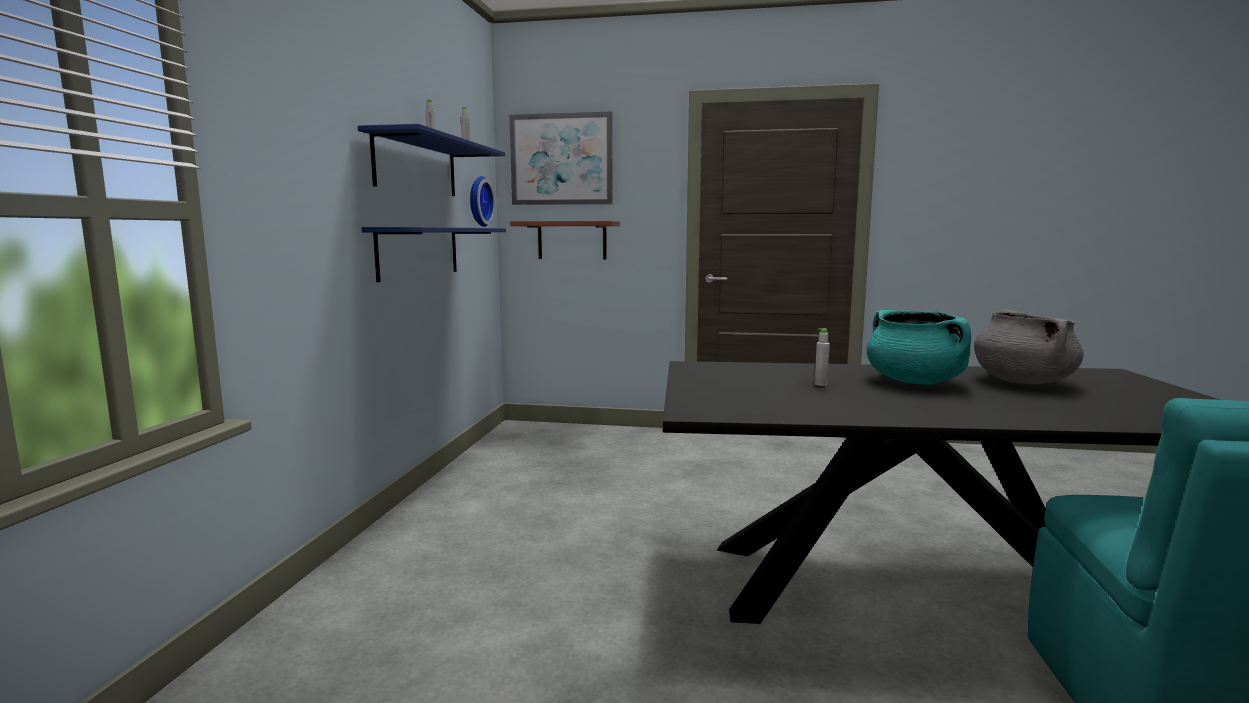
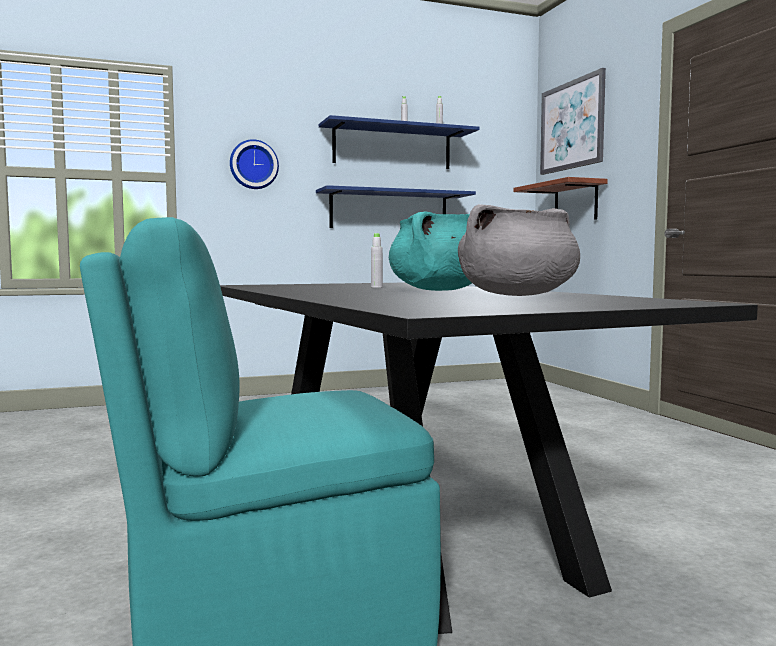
camera: 60 degrees right, 5 degrees down
(478, 201) = (494, 173): wall clock -> wall clock (253, 165)

